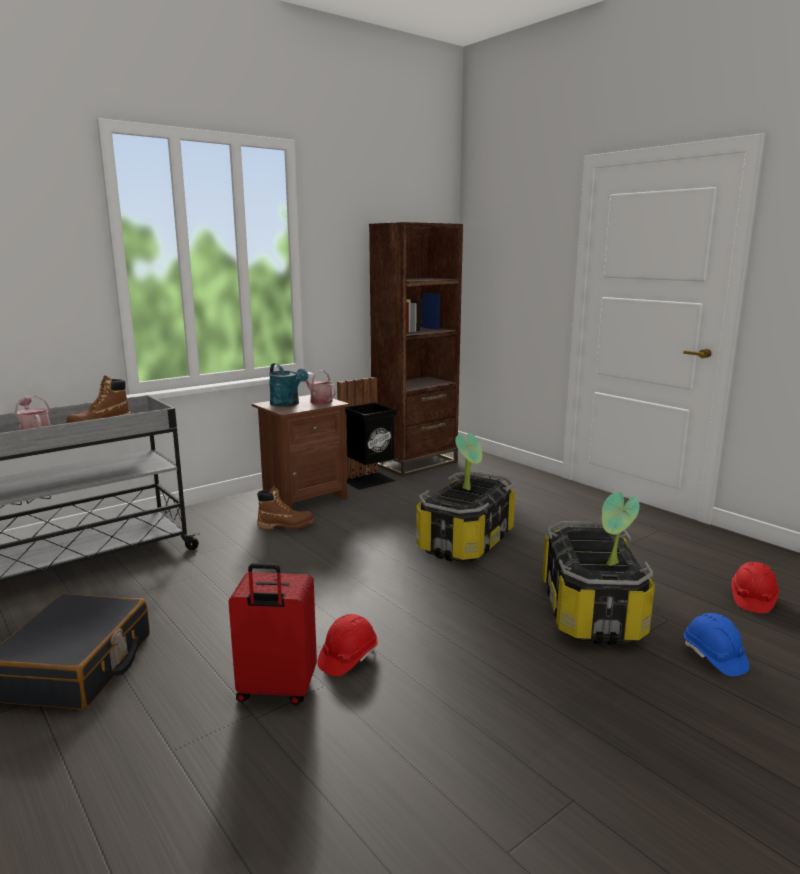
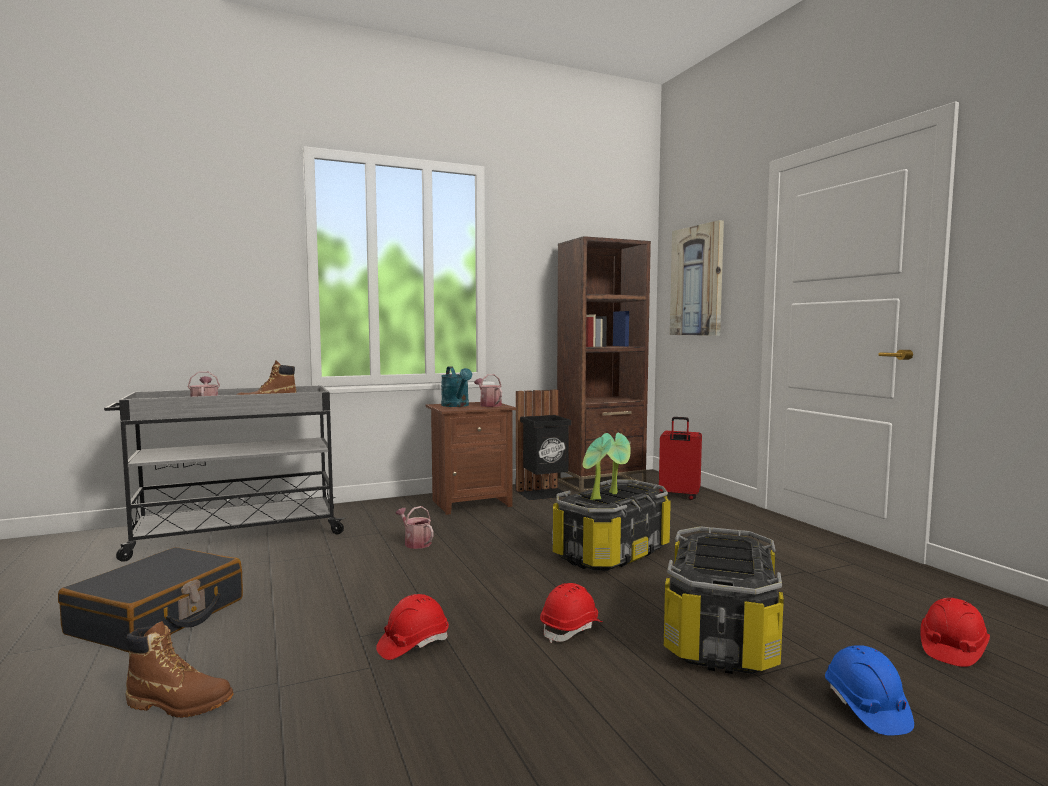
camera: 15 degrees right, 10 degrees down
(276, 691) = (318, 664): red suitcase -> red suitcase (678, 496)
(279, 551) = (415, 543): none -> watering can
(286, 525) = (437, 523): brown boot -> brown boot (179, 704)
(473, 623) = (571, 629): none -> red hard hat
(504, 263) = (697, 281): none -> picture
(613, 565) = (736, 572): potted plant -> potted plant (595, 500)

